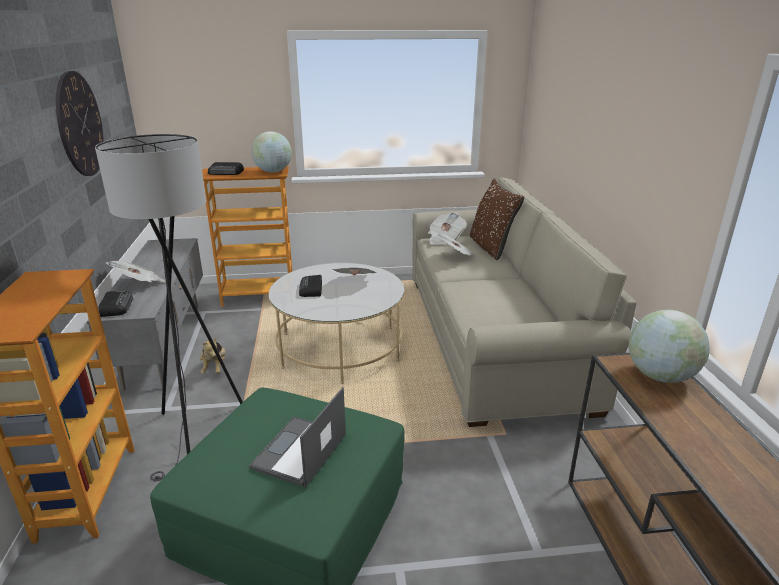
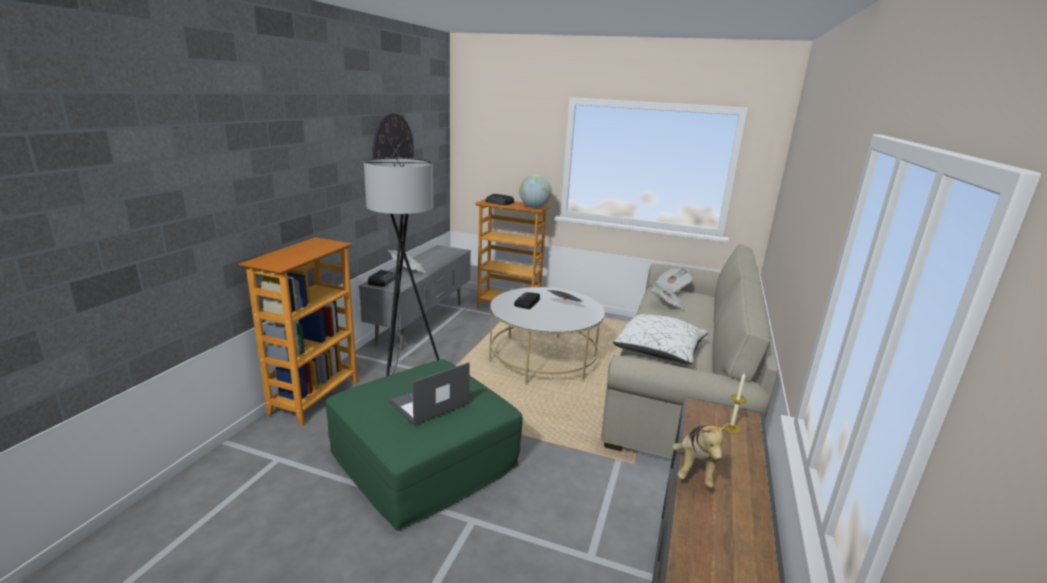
camera: 25 degrees right, 5 degrees down
(215, 367) = (443, 347): plush toy -> plush toy (695, 470)
(491, 247) = (707, 305): brown pillow -> none
(492, 309) = (659, 351): none -> white pillow
(660, 376) = (731, 428): globe -> candle

